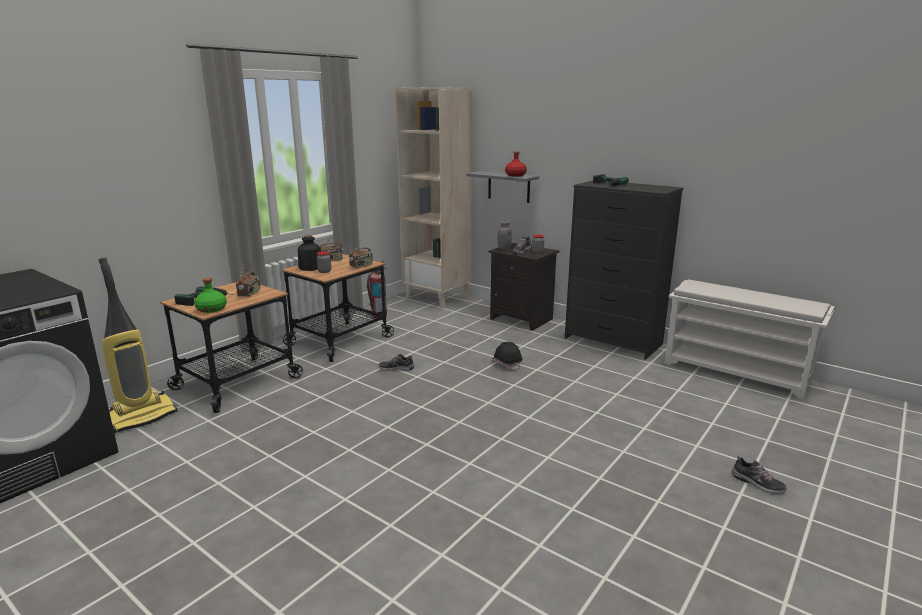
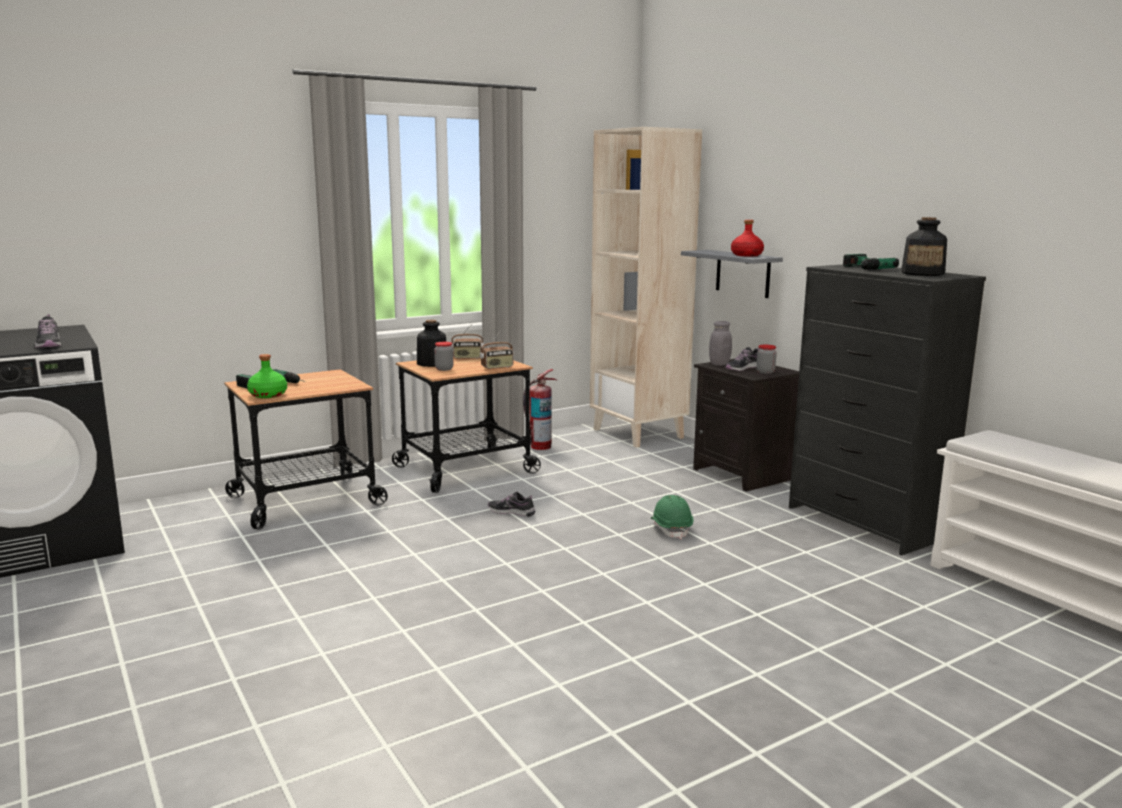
camera: 20 degrees right, 5 degrees down
(142, 416) = (177, 520): vacuum cleaner -> none
(249, 293) = (328, 384): radio -> none
(506, 363) = (671, 528): black hard hat -> green hard hat
(648, 187) = (923, 274): none -> bottle
(757, 483) = (956, 767): shoe -> shoe (49, 344)

